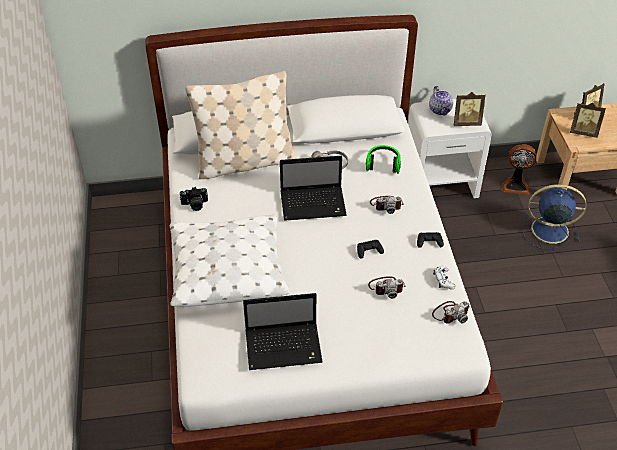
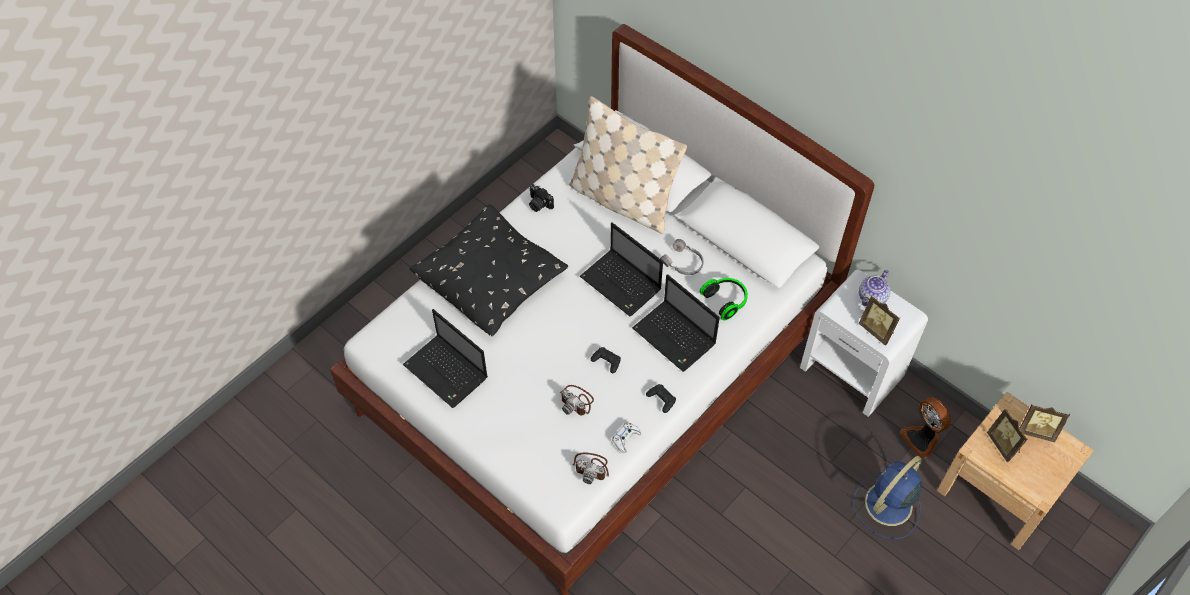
camera: 50 degrees right, 10 degrees up
(227, 269) = (491, 278): white pillow -> black pillow
(386, 205) = (675, 337): camera -> laptop
(547, 230) = (887, 505): blue fan -> blue fan turned 105 degrees counterclockwise

